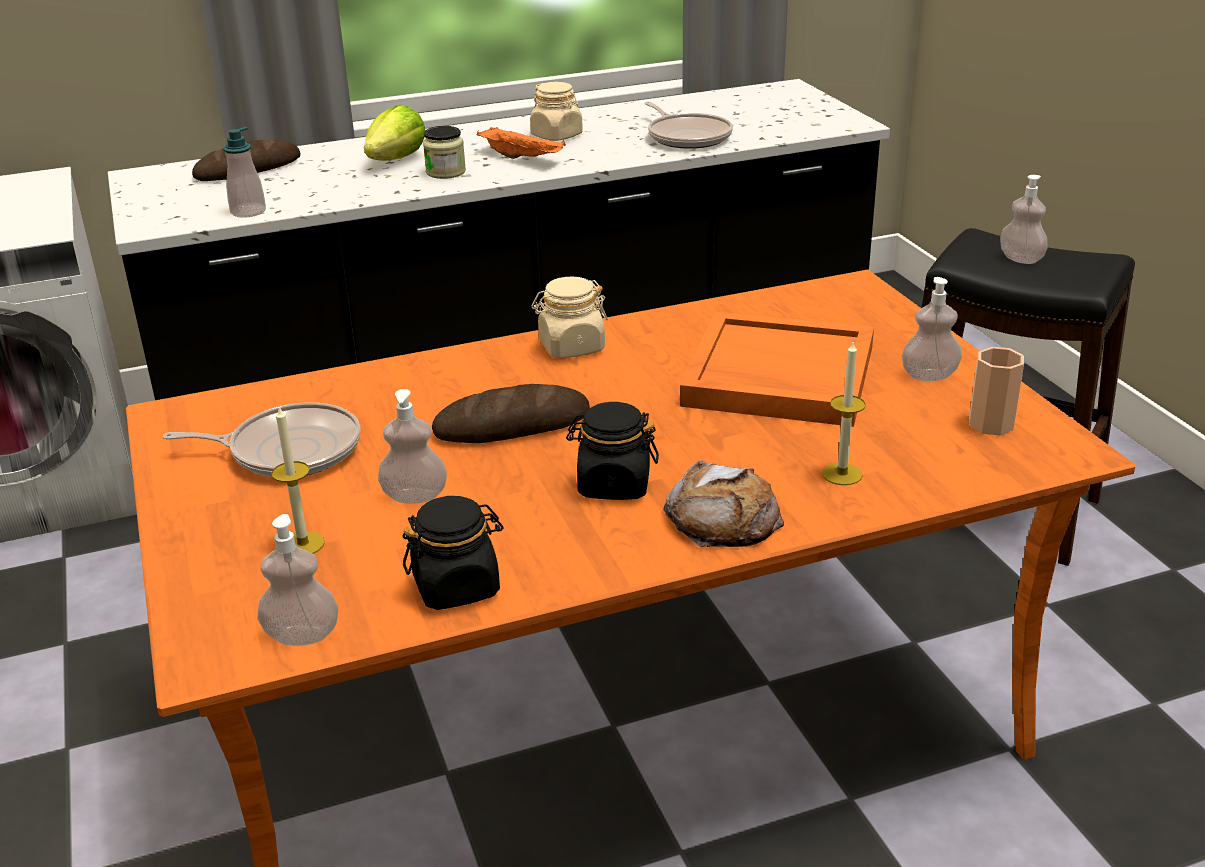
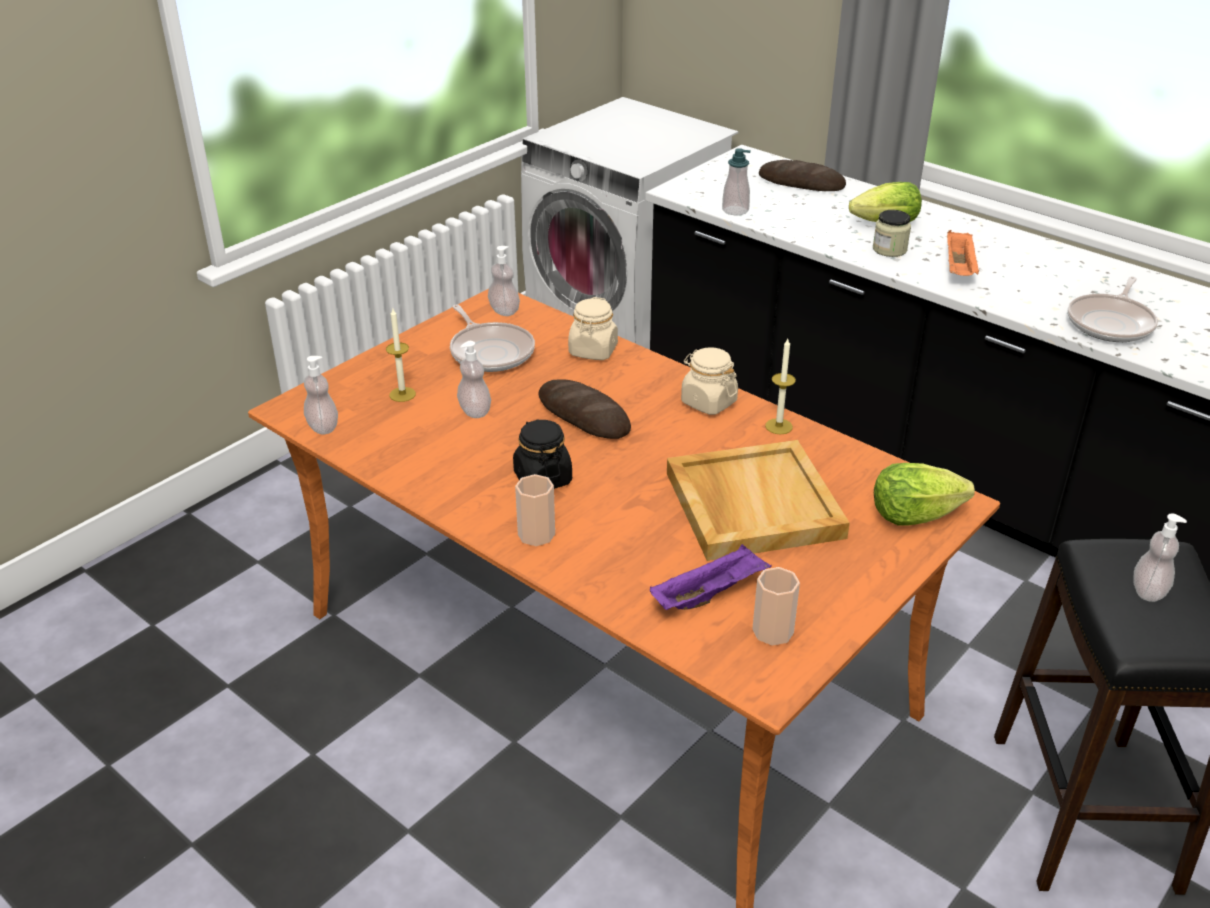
camera: 60 degrees right, 5 degrees up
(457, 587) = (395, 459): black jar -> none
(557, 135) = (1025, 266): beige jar -> beige jar (593, 351)
(723, 518) = (536, 534): bread -> cup
(777, 376) = (752, 504): orange tray -> beige tray
(842, 474) = (632, 572): candle -> candle (778, 426)
(860, 308) = (913, 515): none -> lettuce
(910, 440) = (709, 594): none -> purple tray
(929, 376) = (826, 580): soap dispenser -> soap dispenser (504, 311)

